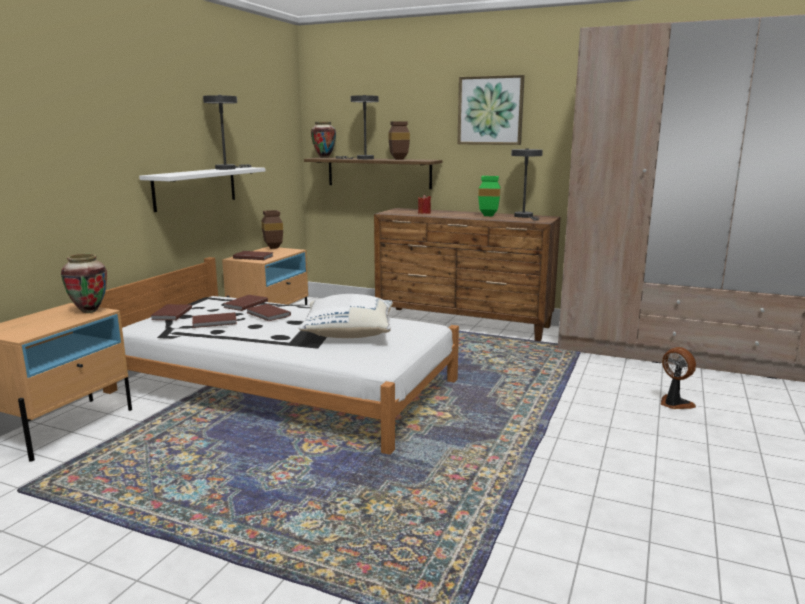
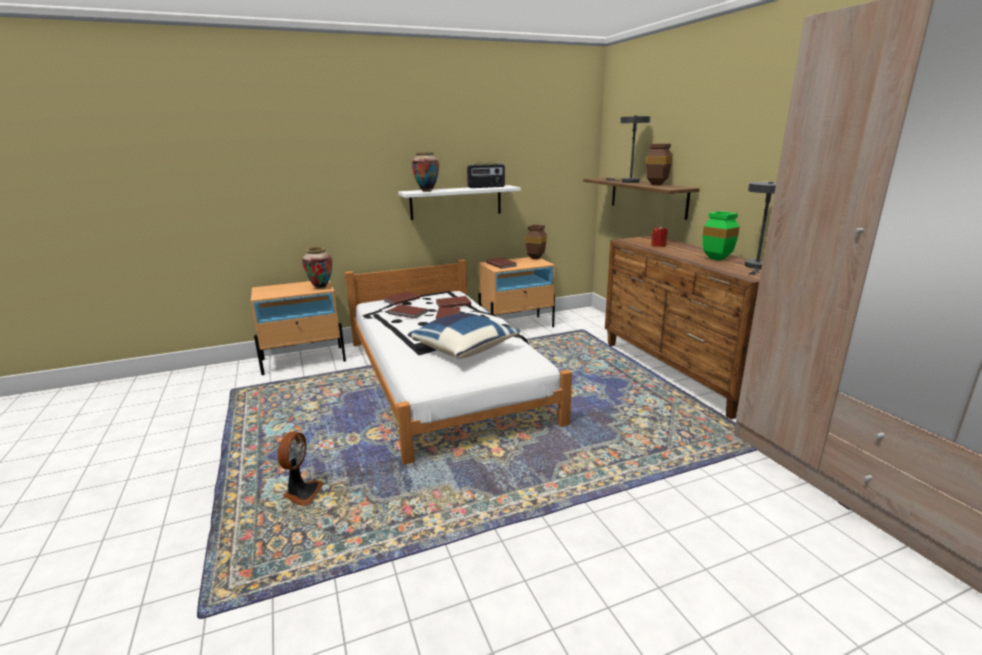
camera: 45 degrees right, 5 degrees up
(228, 168) = (486, 187): grey table lamp -> radio
(324, 157) = (605, 178): vase -> vase (427, 191)
(348, 333) = (463, 349): white pillow -> blue pillow
(490, 110) = (751, 131): picture -> none
(674, 404) = (758, 567): fan -> fan (302, 493)

